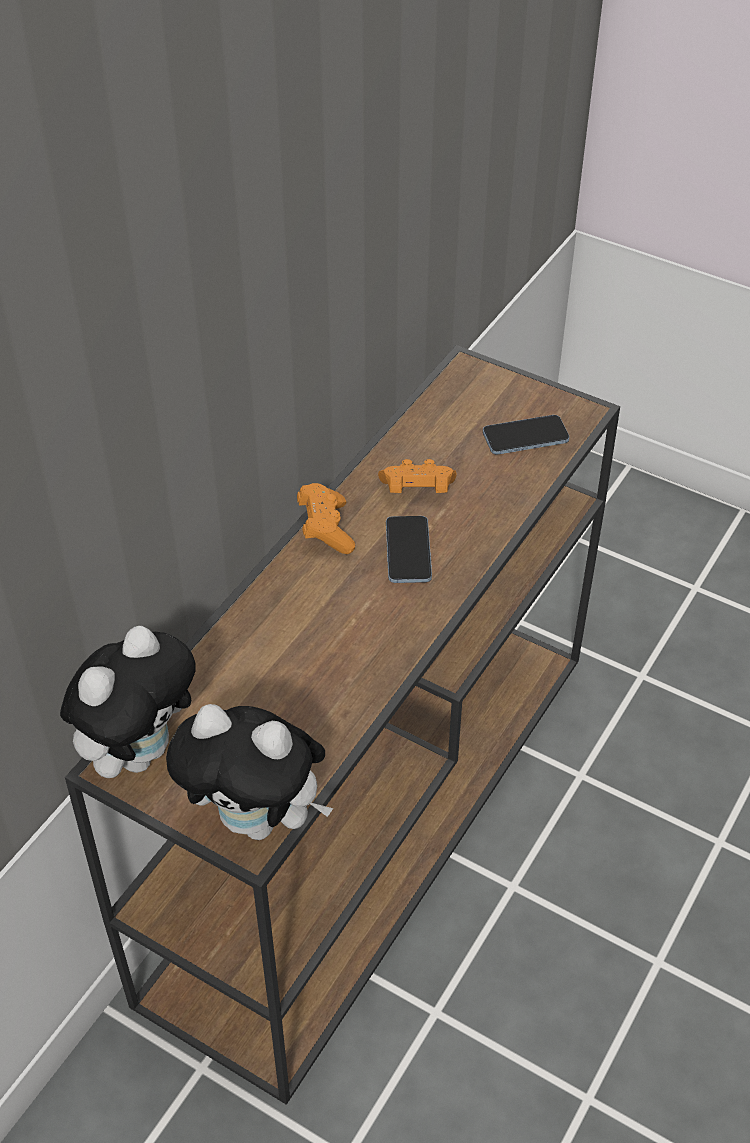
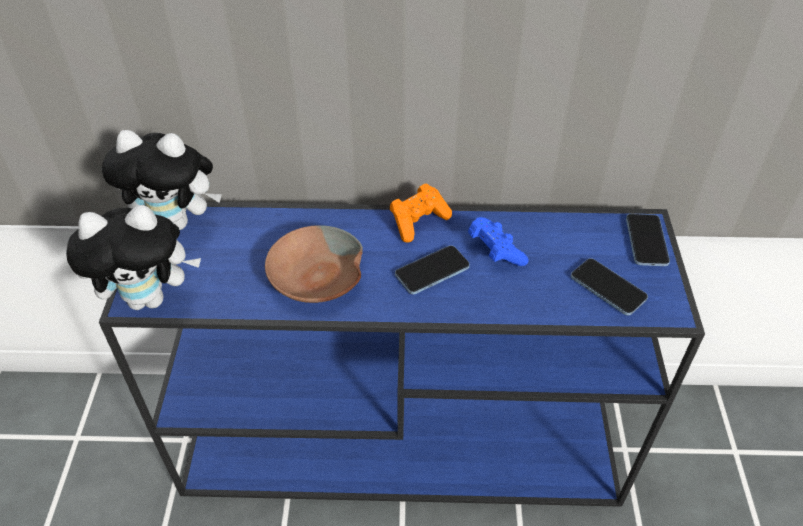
camera: 60 degrees right, 0 degrees up
(258, 820) = (150, 297): plush toy -> plush toy turned 90 degrees counterclockwise
(345, 651) = (316, 278): none -> brown bowl
(377, 812) = (406, 441): brown console table -> blue console table
(417, 491) = (495, 251): orange game controller -> blue game controller
(487, 380) = (646, 241): none -> phone

